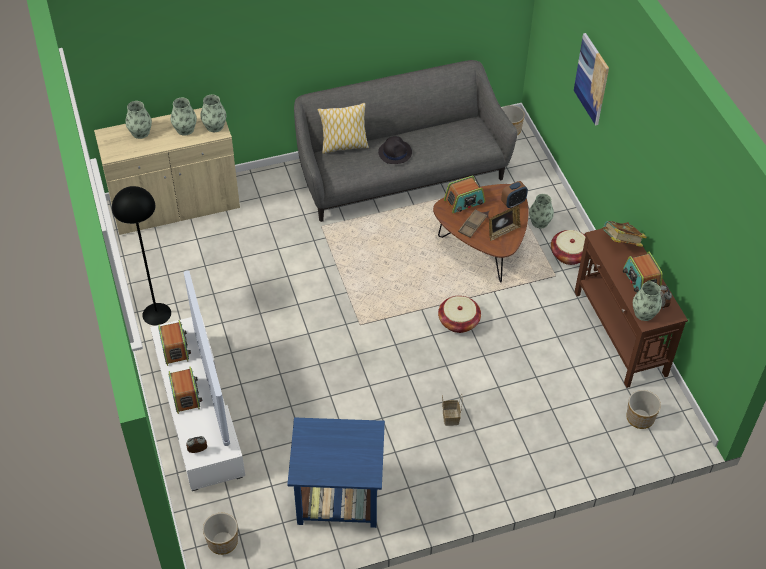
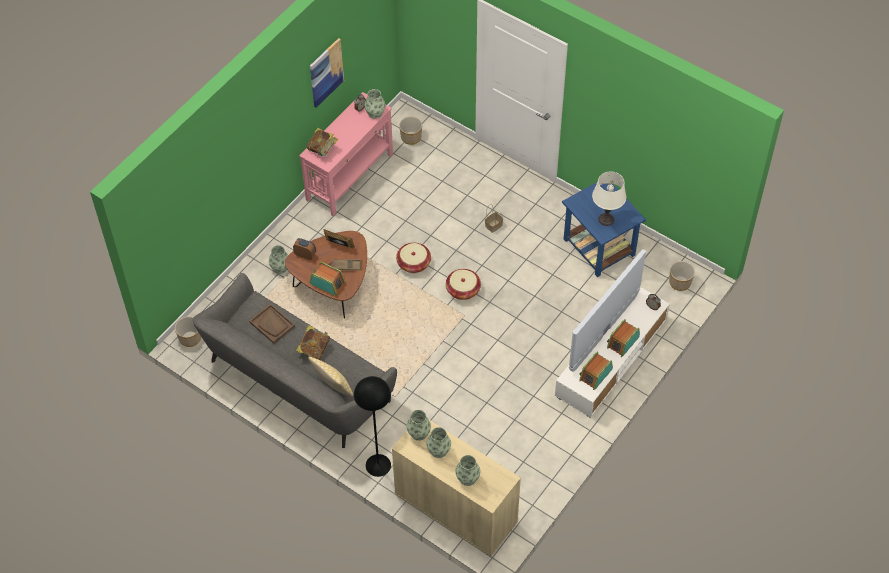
camera: 125 degrees left, 5 degrees up
(157, 313) = (562, 441): black floor lamp -> black floor lamp (378, 465)
(322, 444) = (606, 219): none -> white table lamp
(395, 152) = (314, 349): black hat -> book
(448, 139) = (272, 324): none -> brown tray
(569, 254) = (299, 235): basket -> basket (463, 290)
(592, 79) = (223, 176): picture -> picture (326, 72)
(619, 333) = (350, 176): brown console table -> pink console table
(641, 281) = (348, 126): radio -> none

